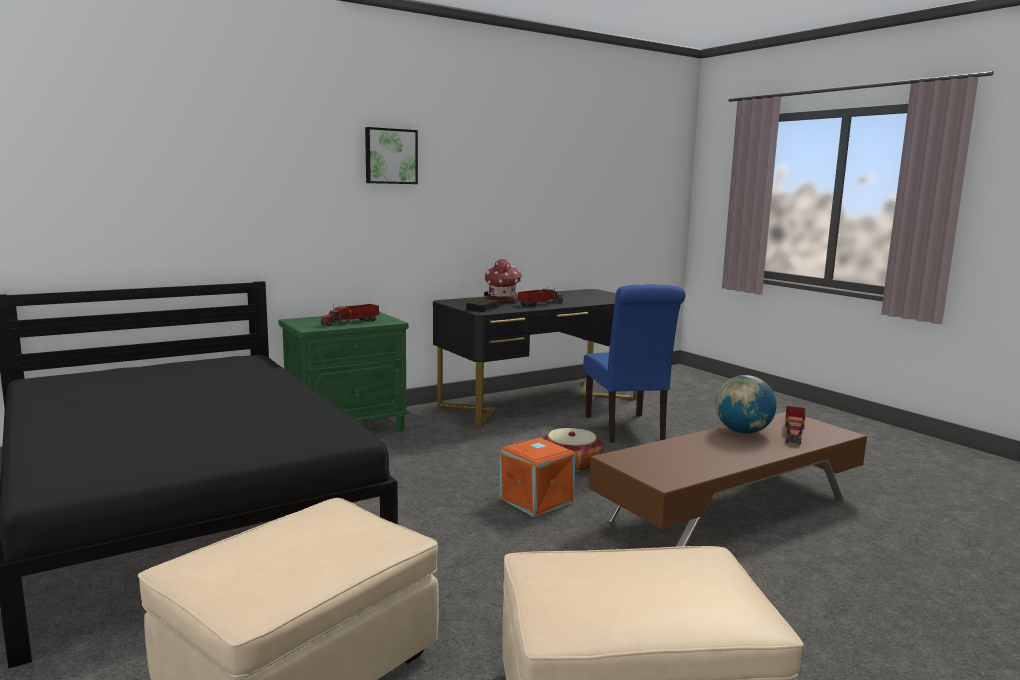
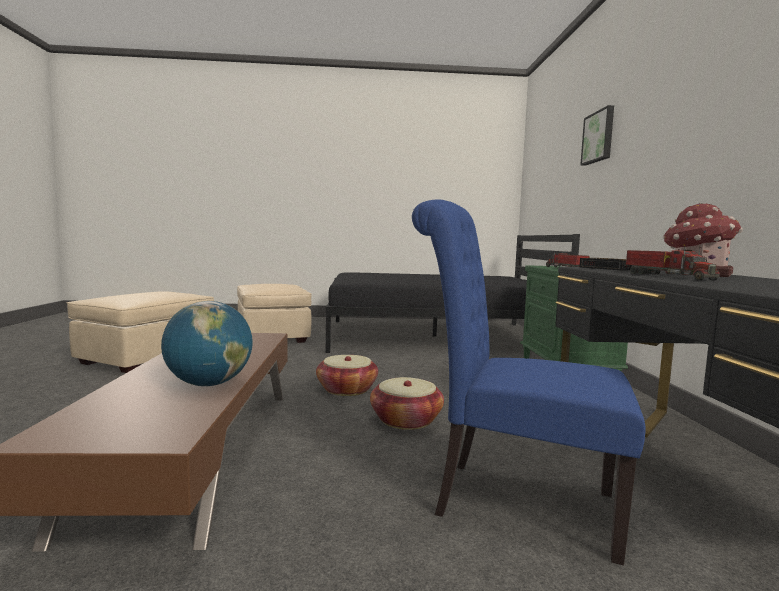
camera: 120 degrees right, 5 degrees down
(390, 156) = (673, 92): picture -> picture (599, 137)
(537, 500) = (346, 389): orange storage box -> basket
(793, 433) = (137, 406): toy truck -> none

